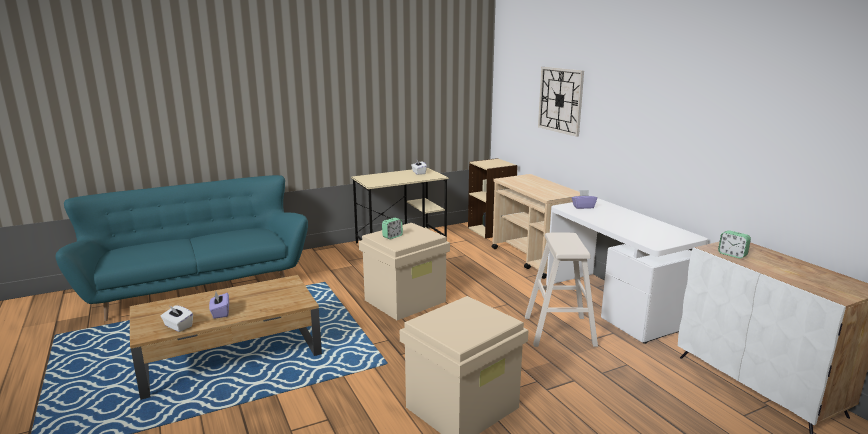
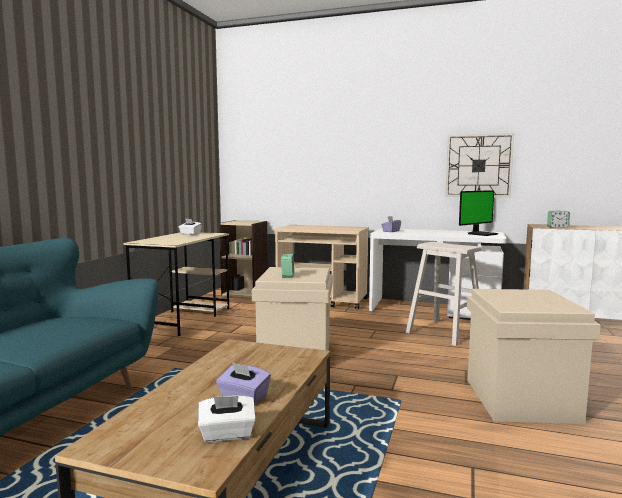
camera: 45 degrees left, 10 degrees down
(560, 100) = (322, 150): wall clock -> wall clock (478, 165)
(662, 236) = (481, 234): none -> monitor

